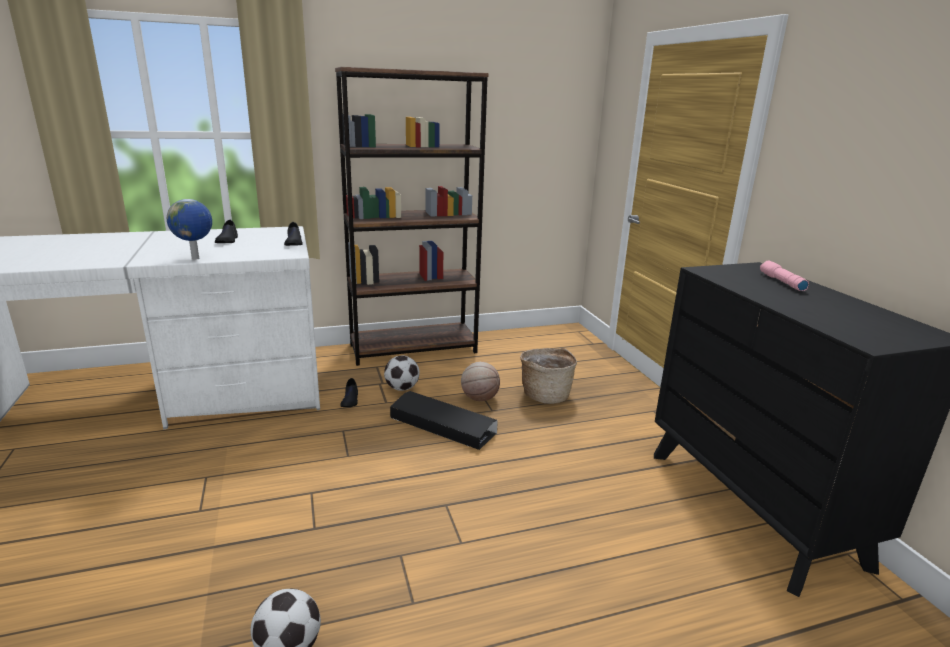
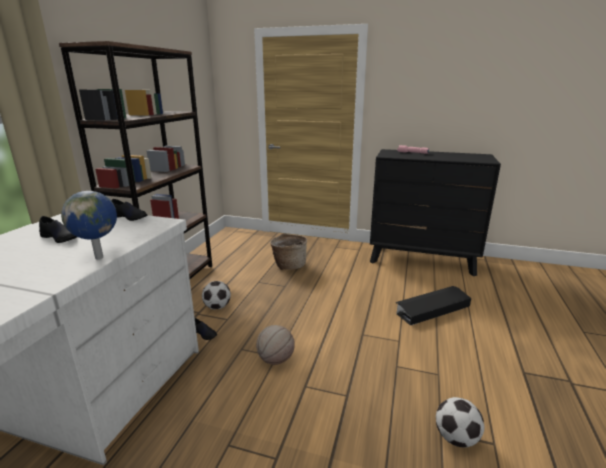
camera: 55 degrees left, 0 degrees up
(442, 425) = (281, 307): black storage box -> black storage box (431, 309)
(479, 398) = (266, 285): basketball -> basketball (275, 360)

